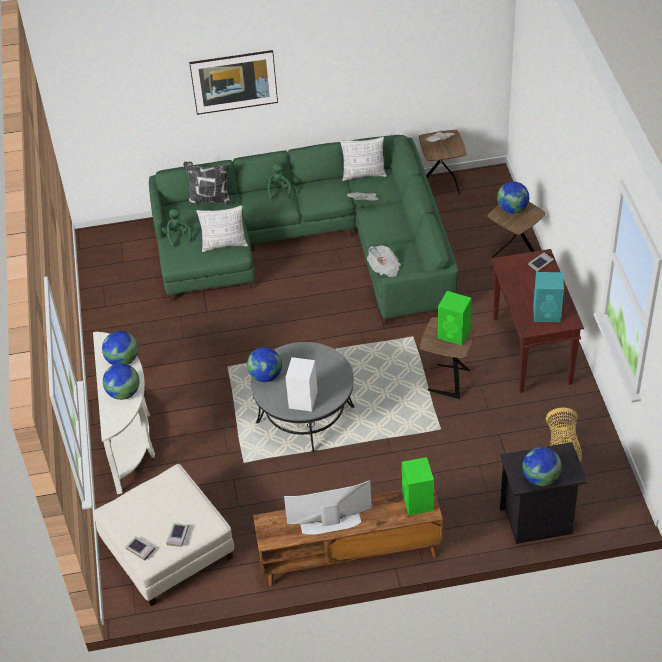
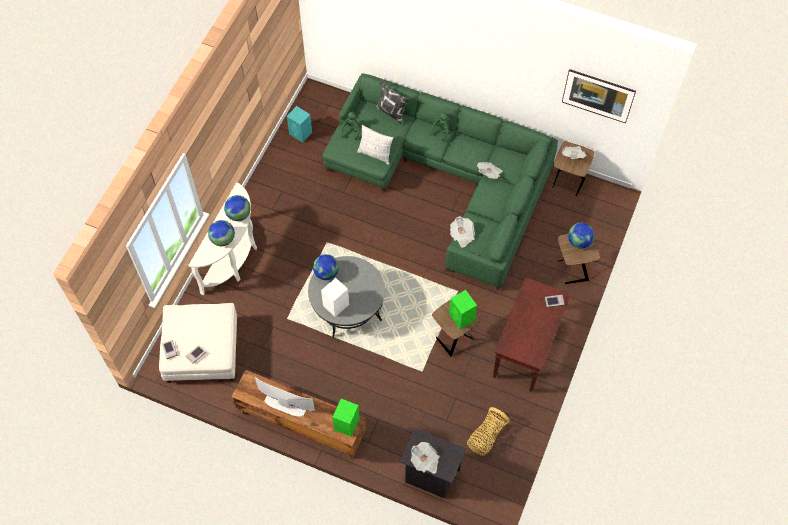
camera: 30 degrees right, 15 degrees up
(235, 94) = (434, 53): picture -> picture (596, 103)
(364, 174) = (506, 150): pillow -> none
(540, 478) = (425, 461): globe -> newspaper
(547, 313) = (526, 343): turquoise speaker -> turquoise speaker (301, 133)

